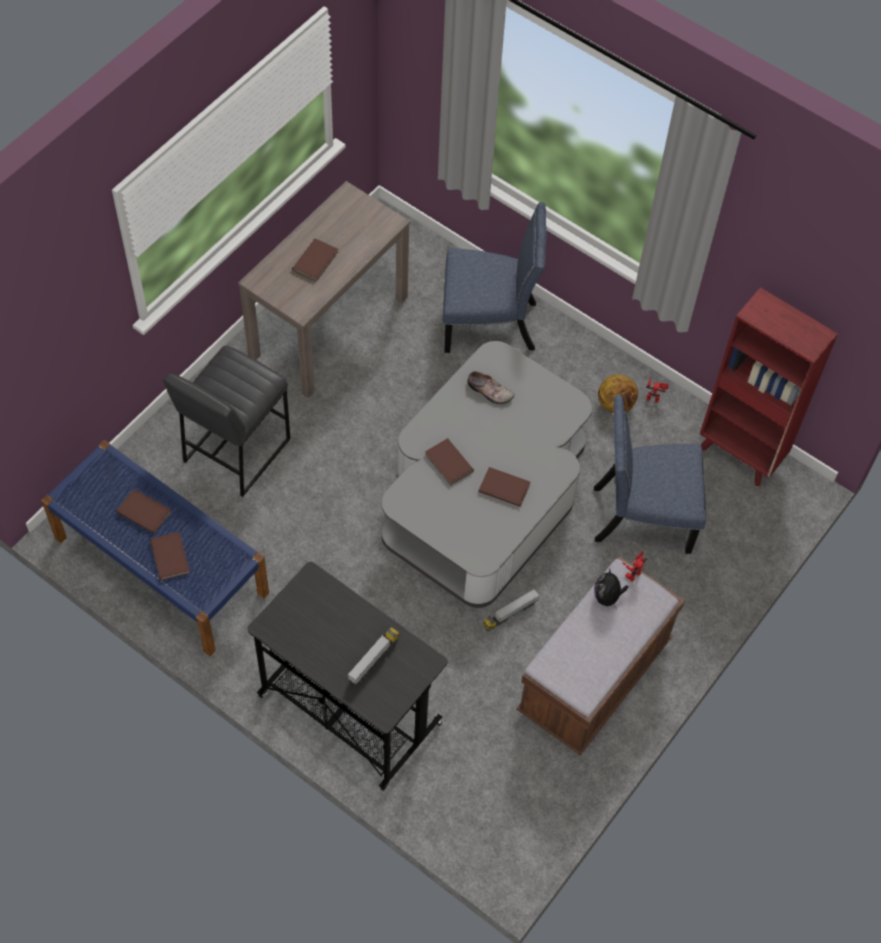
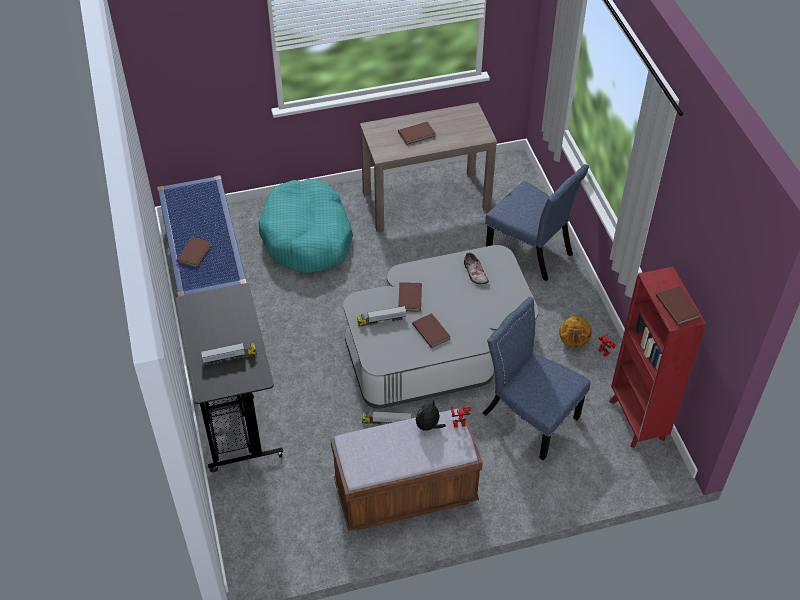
camera: 40 degrees right, 10 degrees down
(144, 511) = (204, 222): brown book -> brown book (678, 306)
(235, 451) = (307, 237): grey stool -> turquoise dog bed
(443, 507) = (381, 320): none -> toy truck

